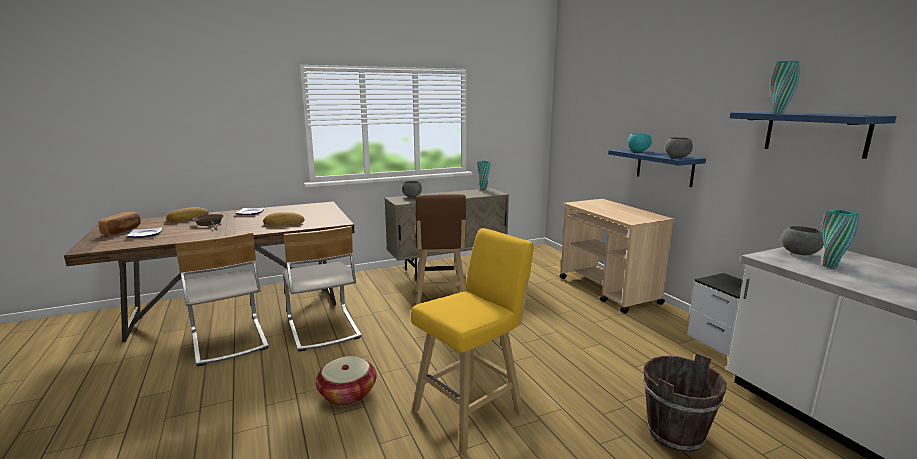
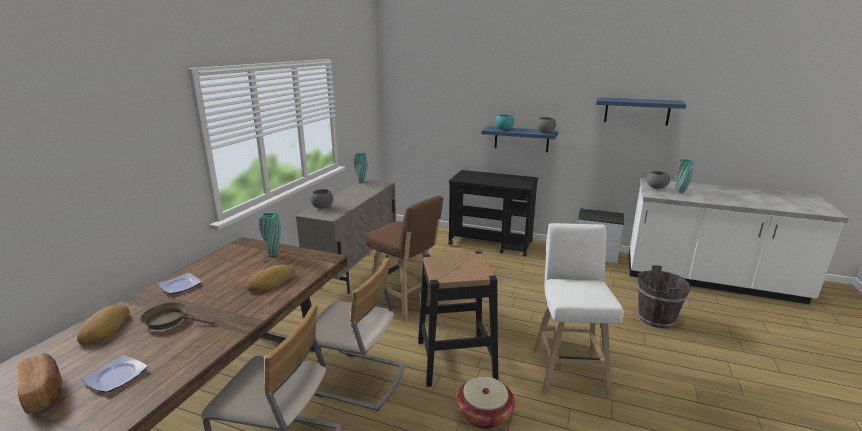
camera: 45 degrees left, 5 degrees up
(400, 352) = (456, 359): none -> black stool
(471, 410) = (568, 369): yellow stool -> white stool
(608, 291) = (491, 243): beige cart -> black cart
(778, 113) = (627, 100): turquoise vase -> turquoise vase (273, 254)

